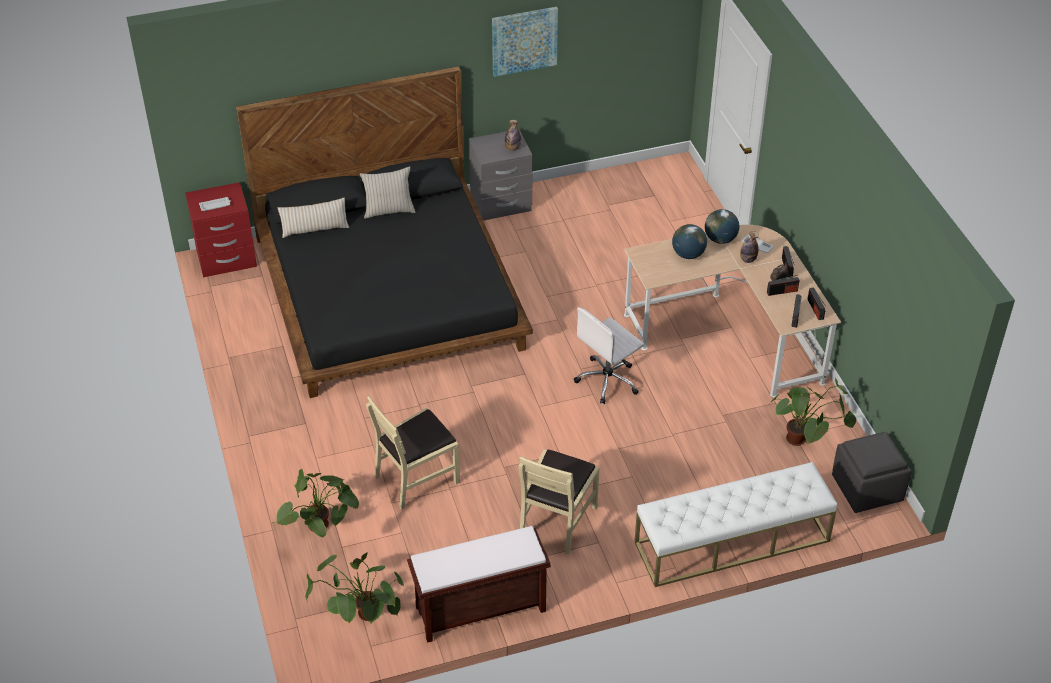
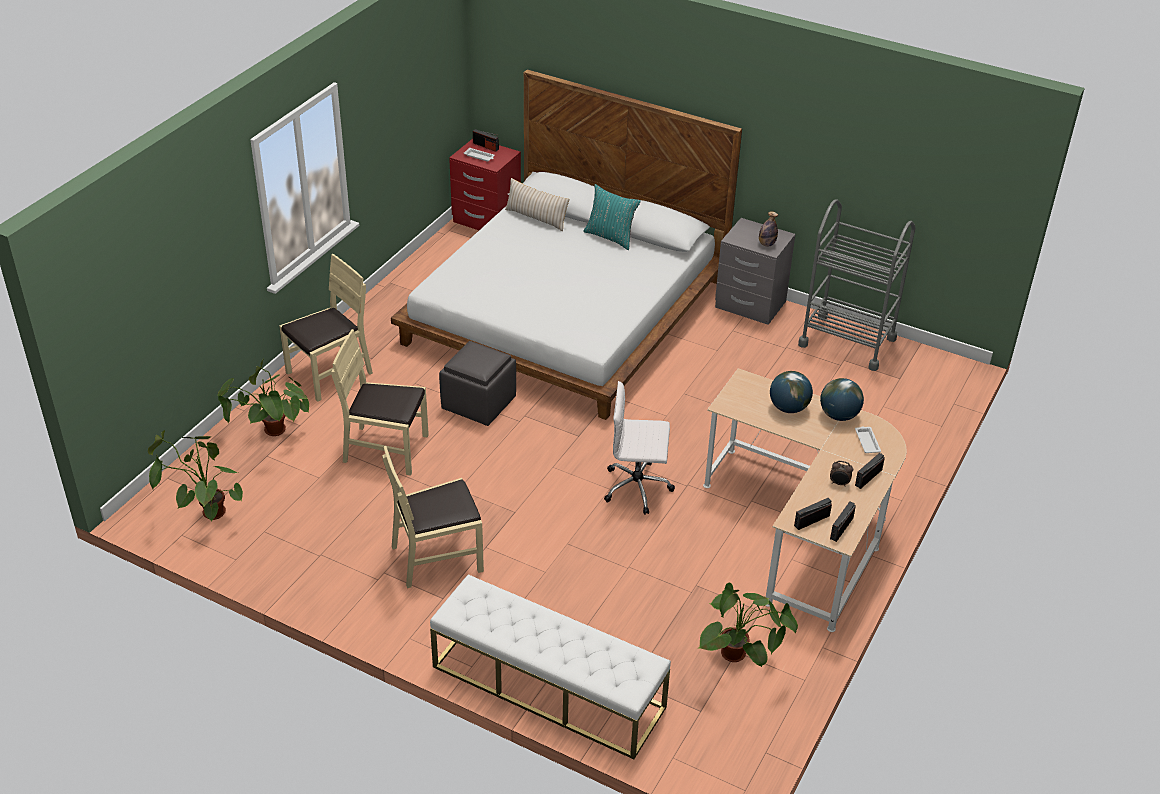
camera: 45 degrees right, 5 degrees down
(293, 456) = (329, 374): none -> beige chair
(388, 210) = (610, 237): beige pillow -> turquoise pillow
(389, 293) = (565, 312): black bed -> white bed
(479, 610) = (285, 573): brown bench -> none
(524, 40) = (817, 132): picture -> none
(593, 190) = (847, 342): none -> grey cart
(747, 260) = (839, 447): bottle -> none
(782, 291) = (831, 493): radio -> radio (486, 146)
(867, 488) = (739, 746): grey ottoman -> grey ottoman (479, 403)

